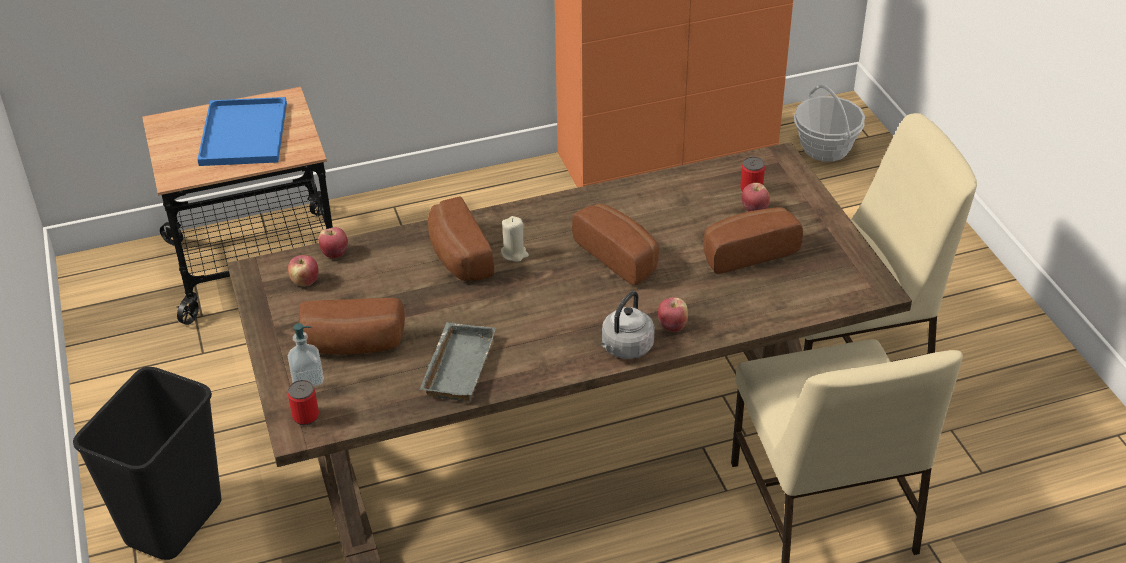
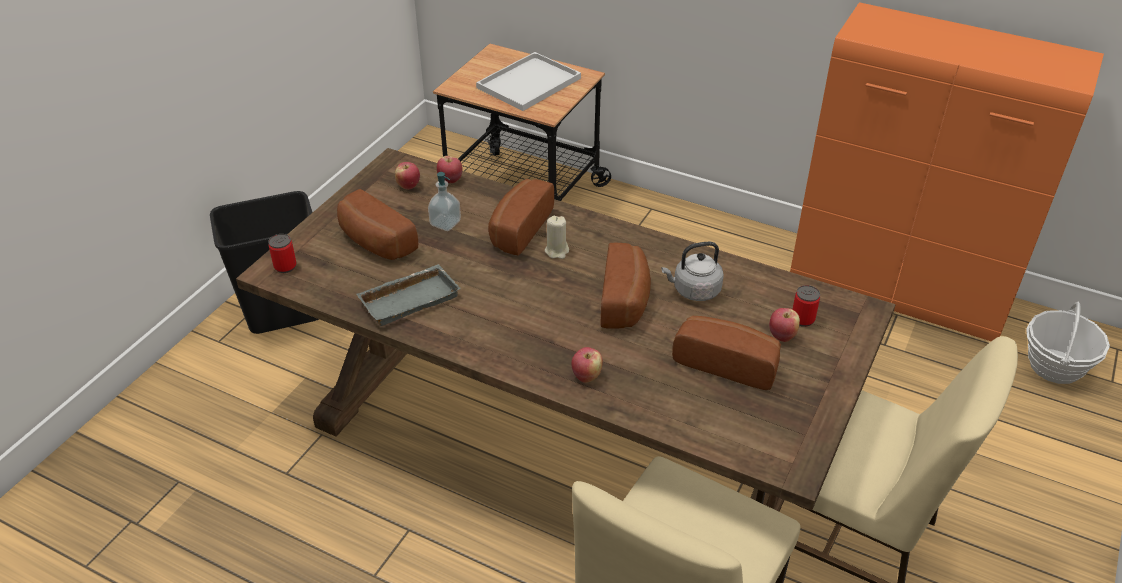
camera: 45 degrees right, 0 degrees up
(243, 132) = (529, 82): blue tray -> white tray
(307, 379) = (320, 245): soap dispenser -> soap dispenser (445, 223)
(625, 348) = (530, 367): grey kettle -> grey kettle (694, 291)

